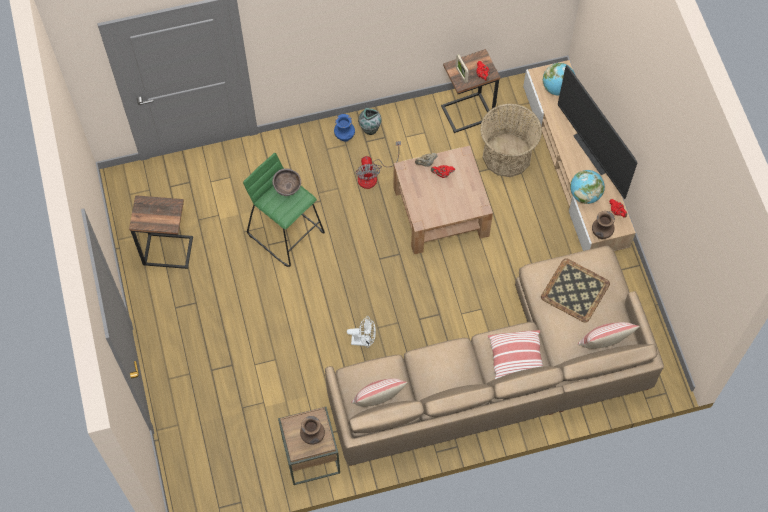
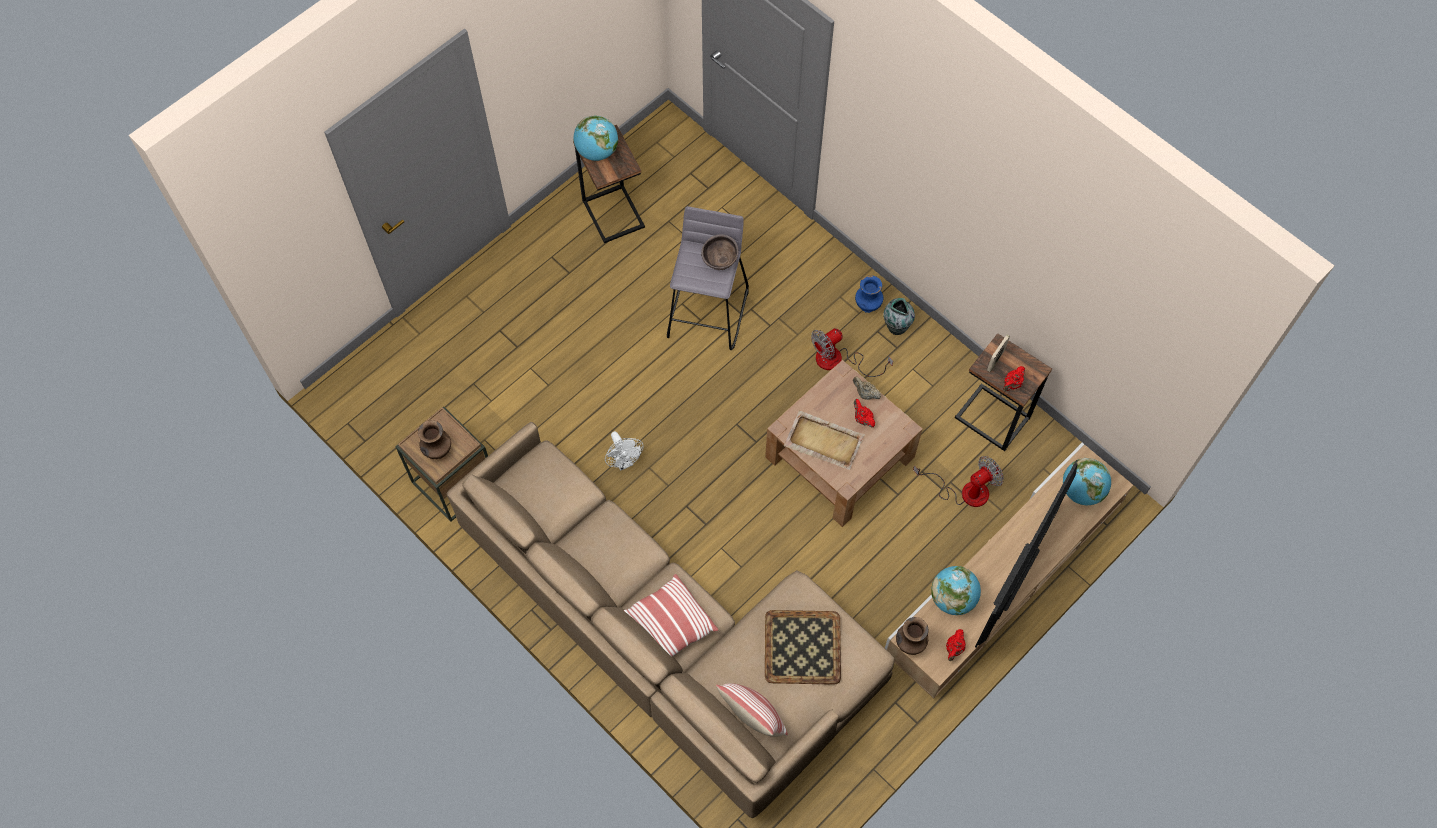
camera: 60 degrees right, 0 degrees up
(149, 218) = (597, 151): none -> globe
(286, 232) = (708, 313): green stool -> grey stool
(378, 399) = (532, 500): pillow -> none
(444, 204) = (823, 441): none -> beige tray
(506, 155) = (964, 491): basket -> fan

